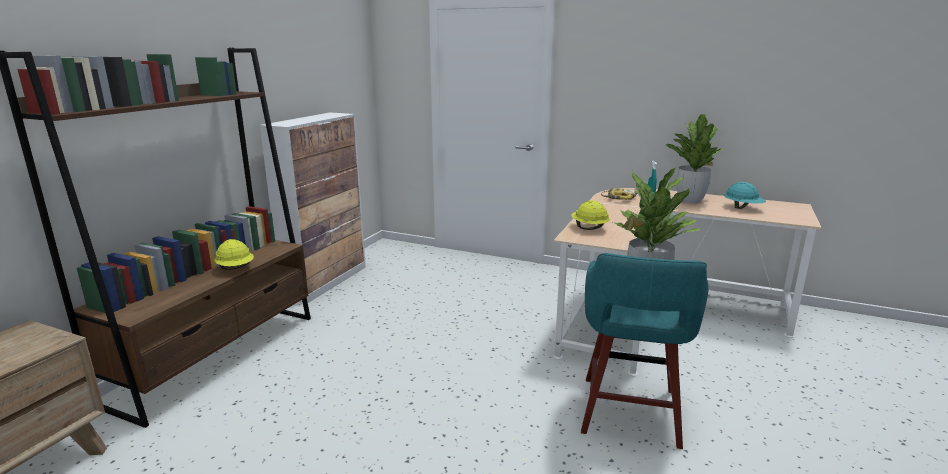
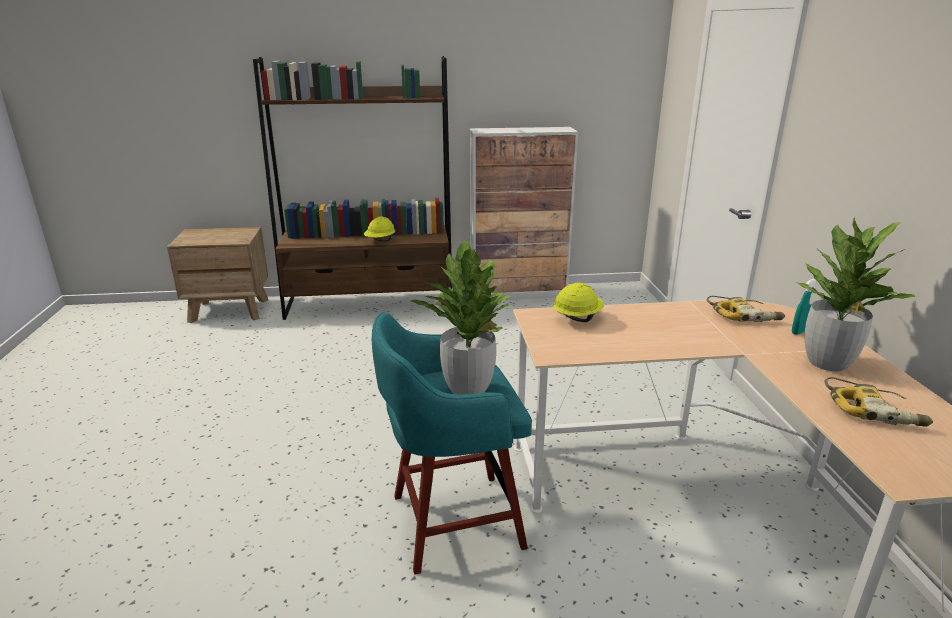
camera: 60 degrees right, 5 degrees up
(743, 208) = (873, 411): turquoise hard hat -> power drill

